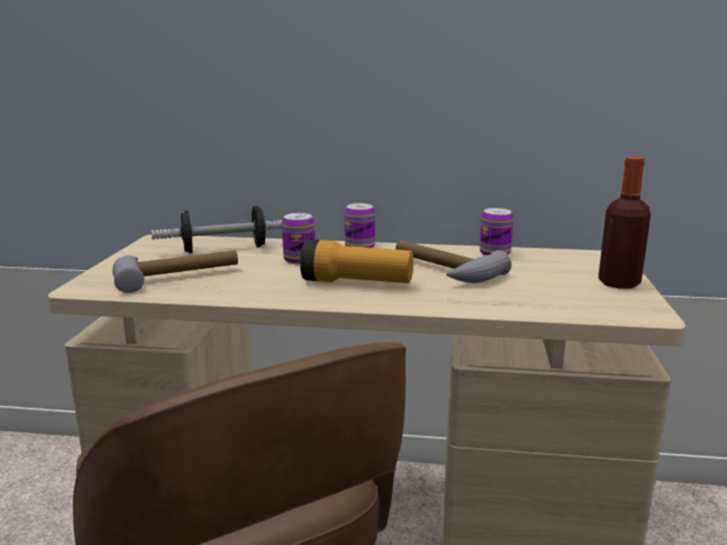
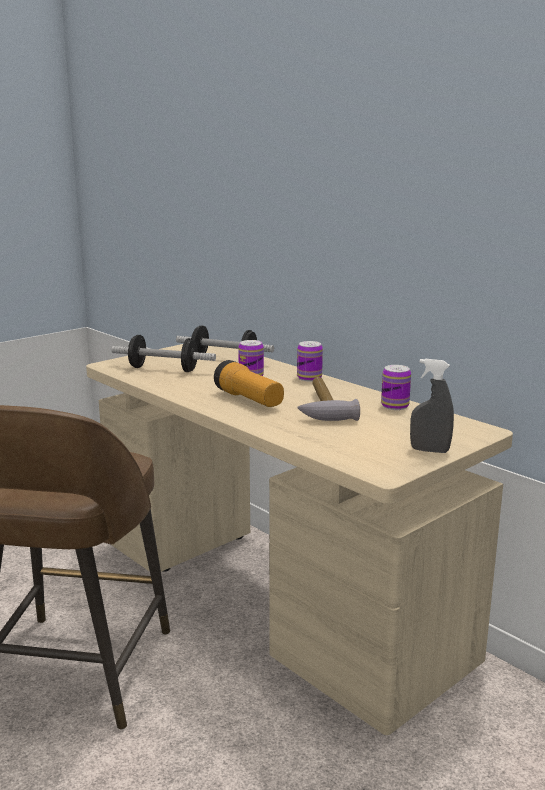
camera: 40 degrees right, 0 degrees up
(176, 275) = (163, 369): hammer -> dumbbell
(619, 283) = (429, 450): bottle -> grey spray bottle

